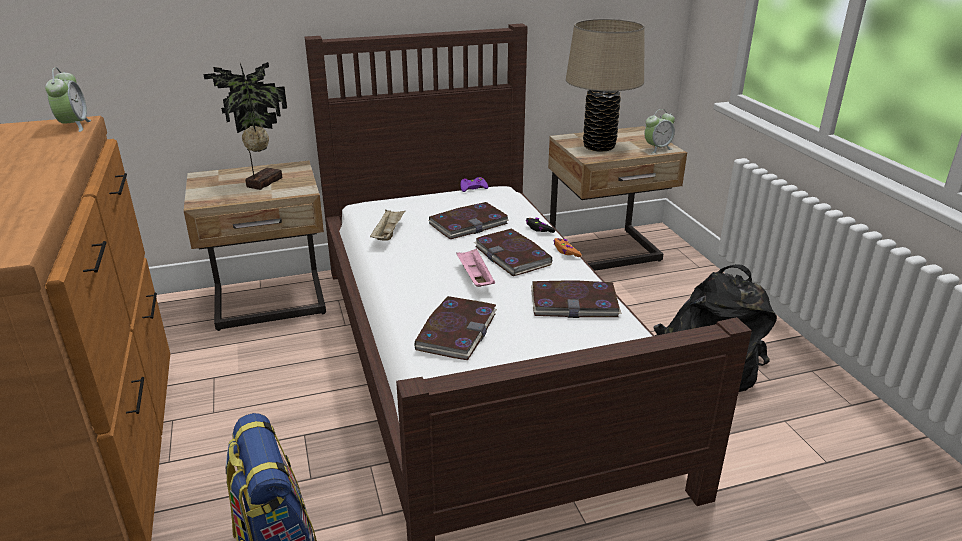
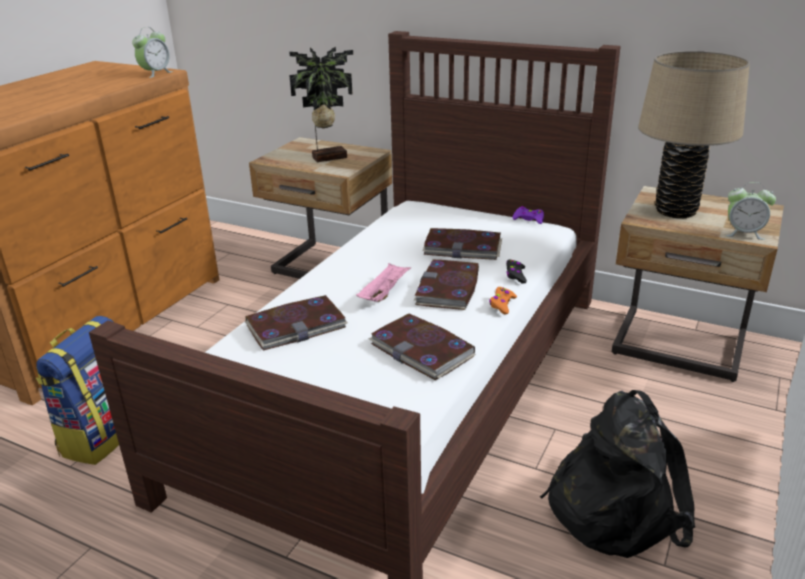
camera: 45 degrees right, 0 degrees up
(388, 234) = (387, 232): beige tray -> none

